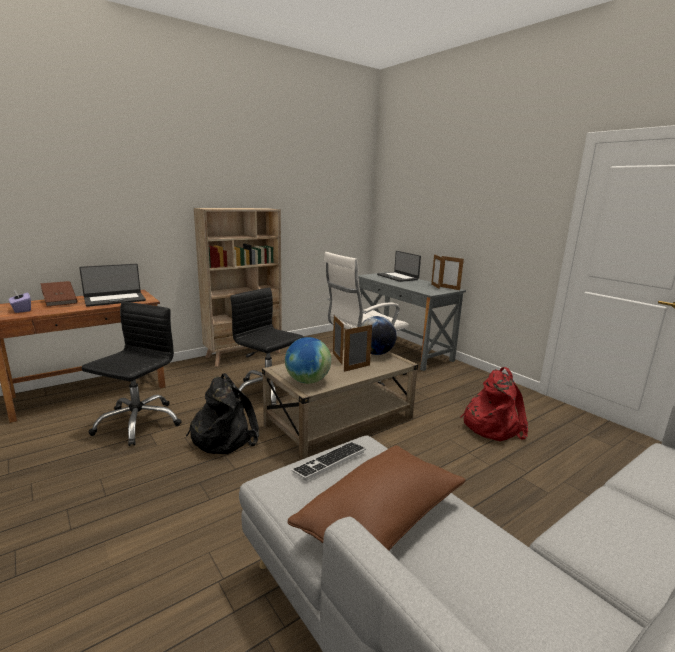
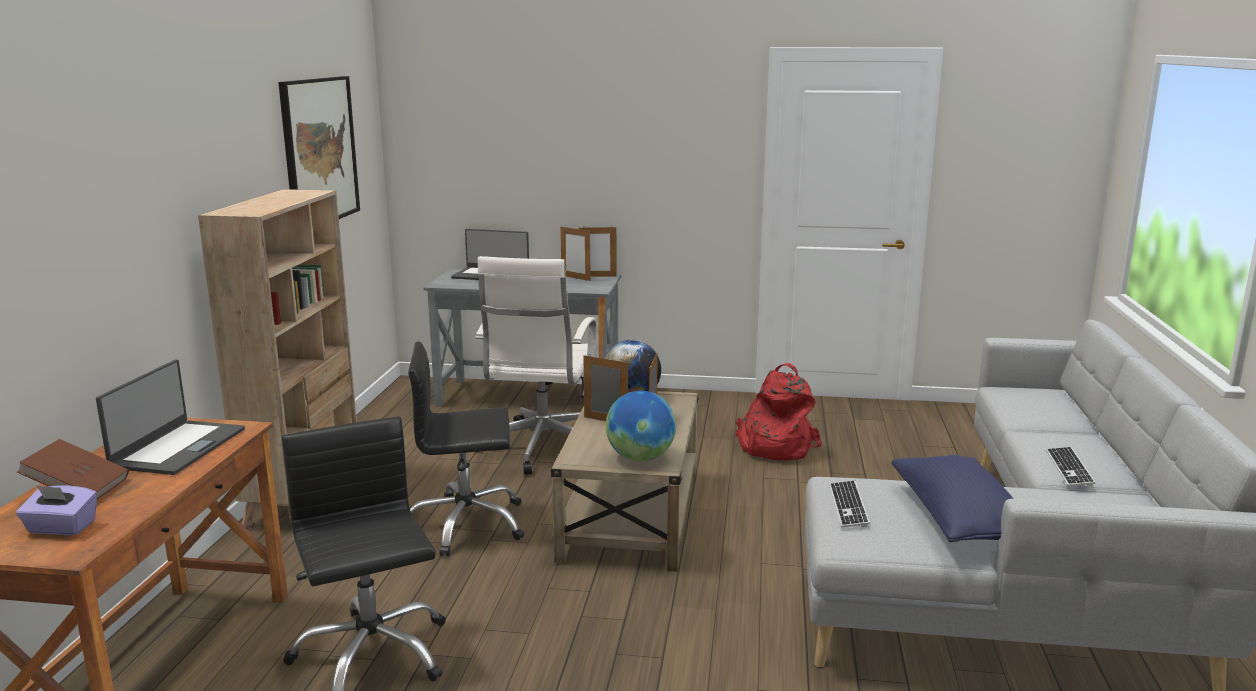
camera: 45 degrees left, 0 degrees up
(224, 437) = (536, 601): black backpack -> none
(309, 196) = (319, 151): none -> picture
(381, 520) = (960, 519): brown pillow -> blue pillow
(592, 548) = (1069, 468): none -> keyboard

